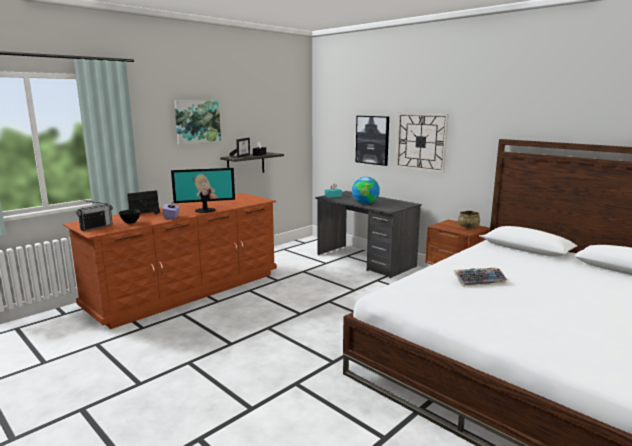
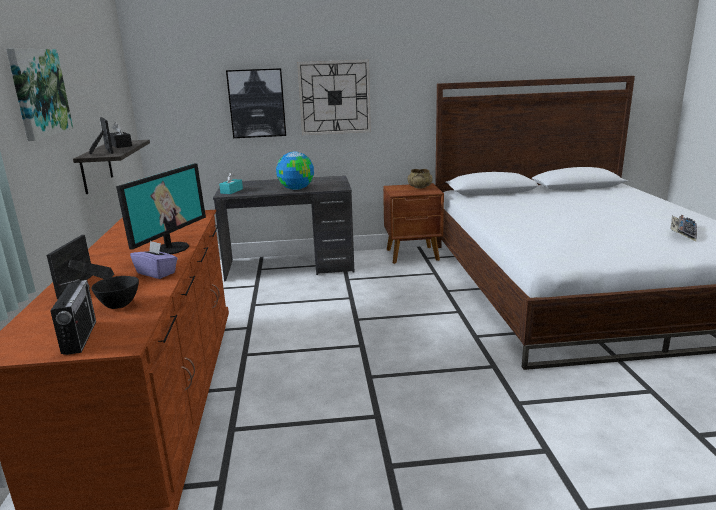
camera: 50 degrees left, 5 degrees up
(479, 280) = (551, 223): keyboard -> keyboard (682, 232)

